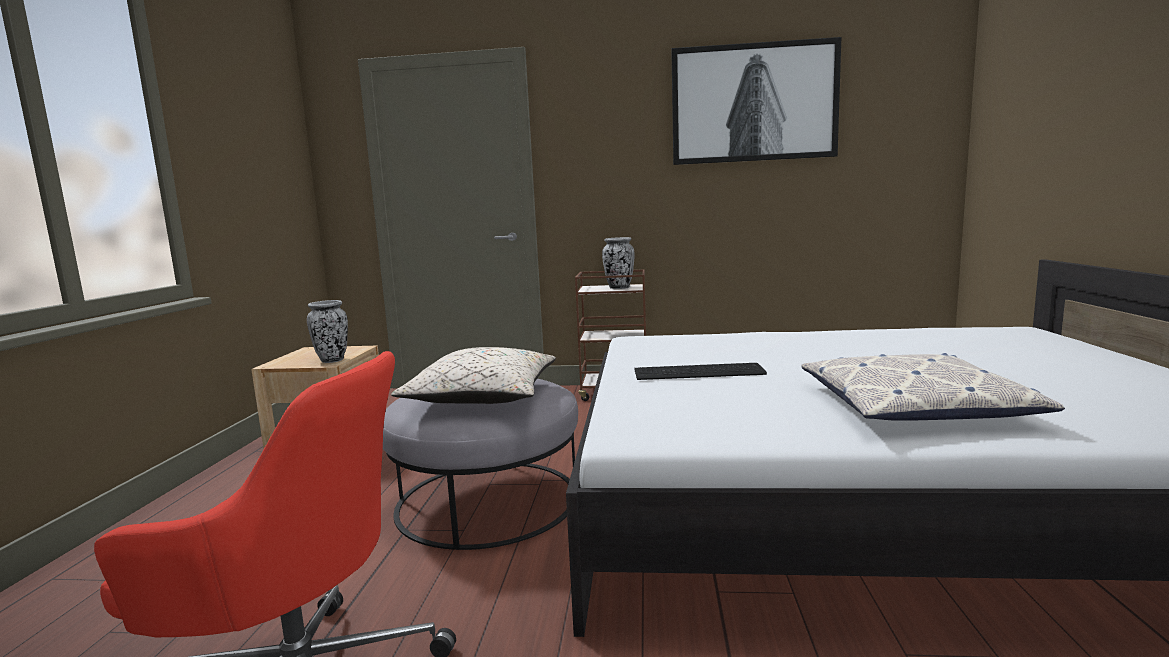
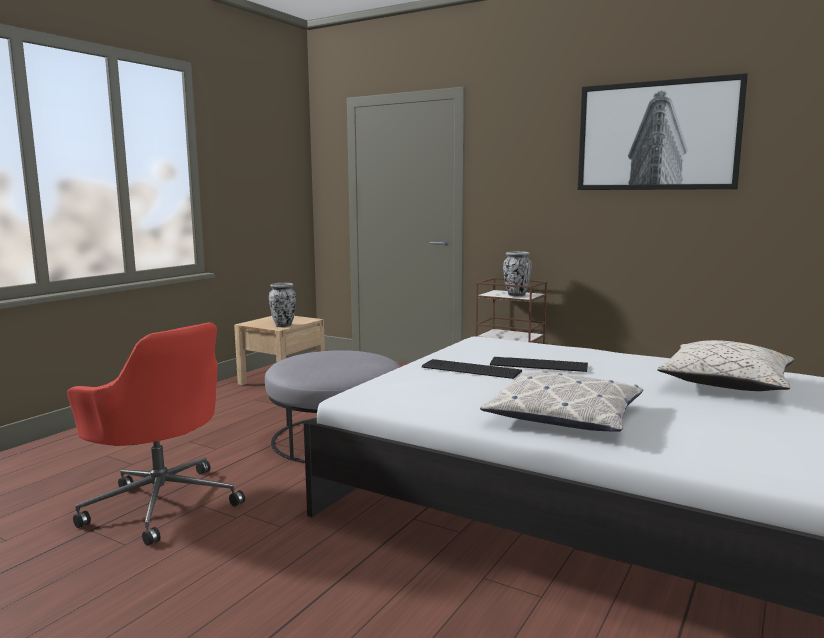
camera: 25 degrees right, 0 degrees up
(484, 397) = (332, 363): beige pillow -> beige pillow (726, 383)
(754, 355) = (537, 364): none -> keyboard

